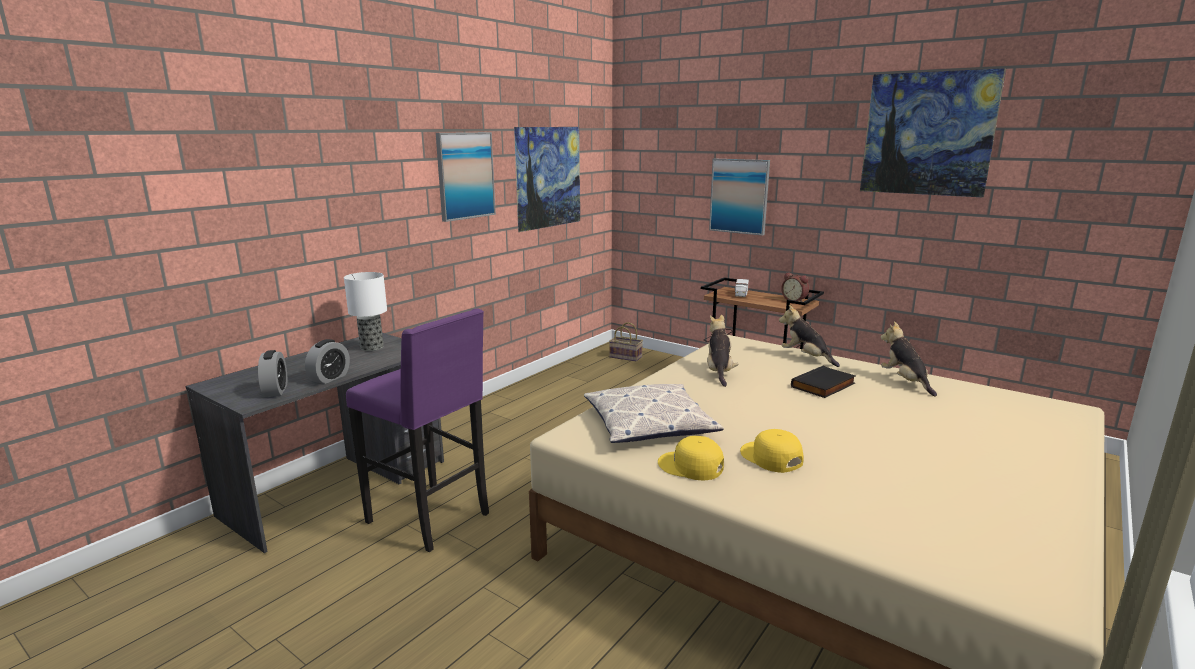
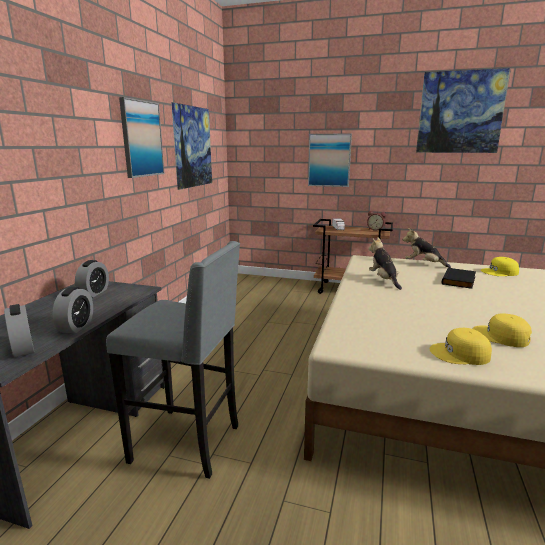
camera: 20 degrees left, 0 degrees up
(372, 347) = (94, 293): table lamp -> alarm clock
(431, 518) = (189, 443): purple stool -> grey stool
(626, 357) = (251, 282): basket -> none
(649, 424) = (387, 325): pillow -> none
(905, 382) = (500, 272): plush toy -> yellow cap

